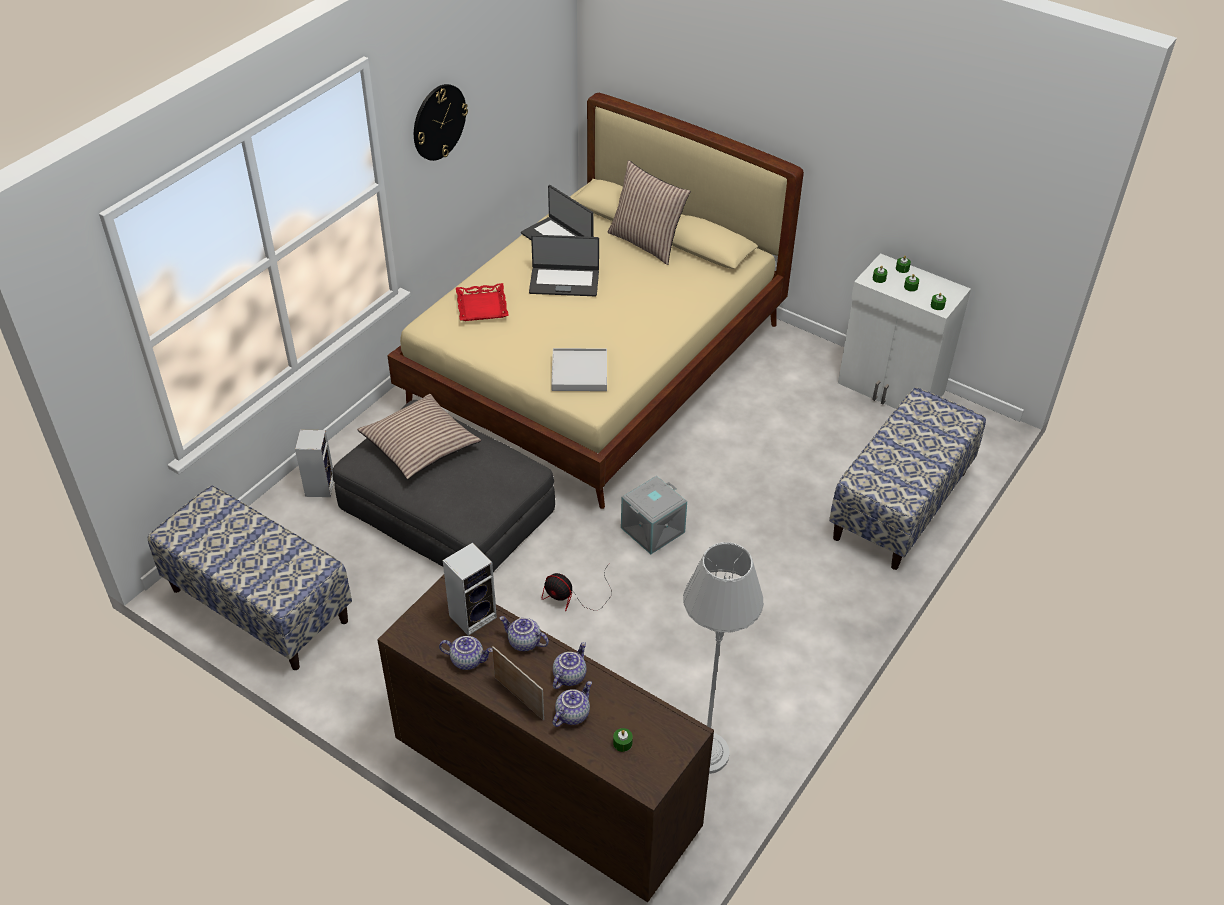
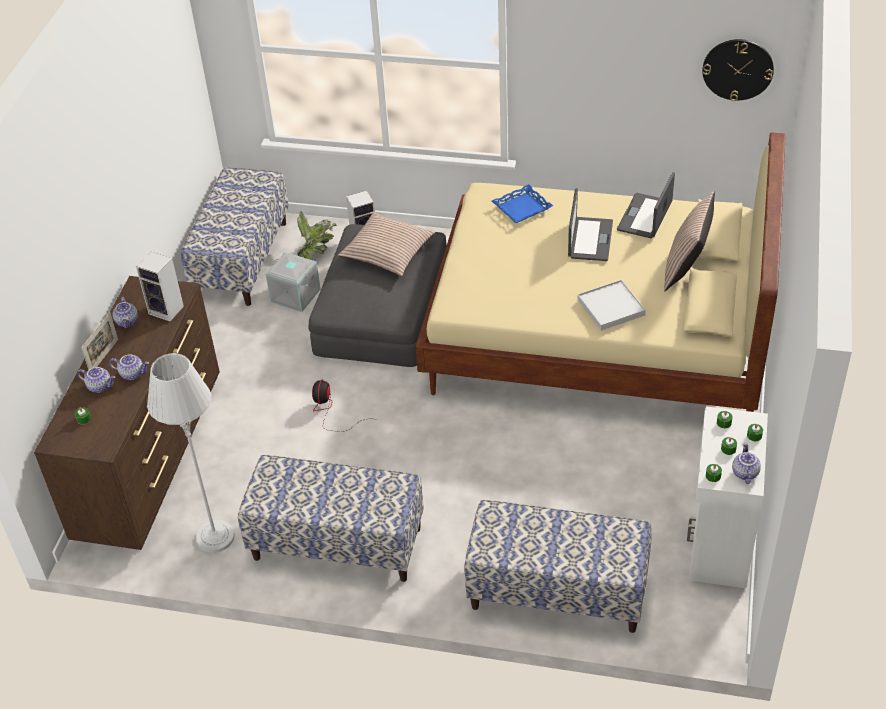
camera: 70 degrees right, 0 degrees up
(303, 532) = (317, 251): none -> potted plant
(439, 122) = (582, 53): wall clock -> wall clock (737, 69)
(482, 306) = (522, 208): red tray -> blue tray
(523, 642) = (153, 342): teapot -> teapot (744, 473)
(564, 281) = (589, 239): laptop -> laptop turned 150 degrees counterclockwise
(579, 372) = (482, 287): white tray -> white tray (611, 307)
(653, 531) = (425, 433): grey storage box -> grey storage box (295, 296)
(767, 647) = (337, 544): none -> bench

